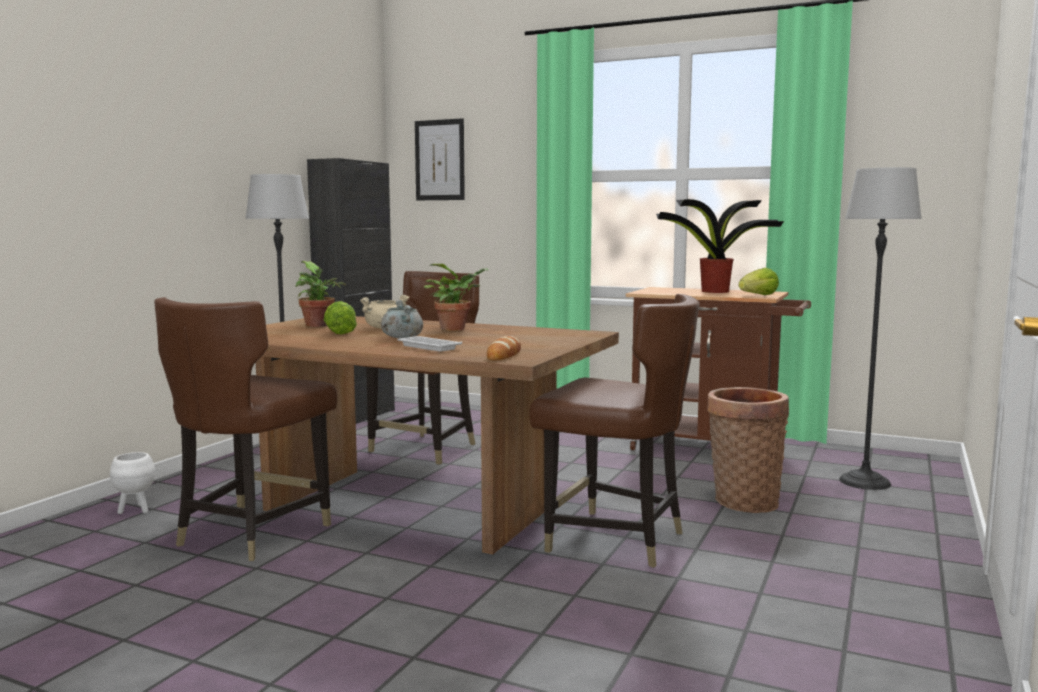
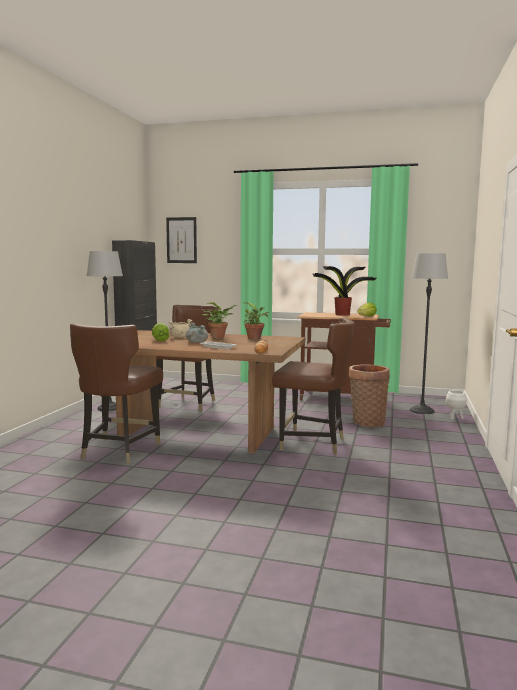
camera: 10 degrees left, 0 degrees up
(135, 511) = (43, 443): white planter -> white planter (455, 418)
(319, 325) = (141, 336): potted plant -> potted plant (255, 338)

